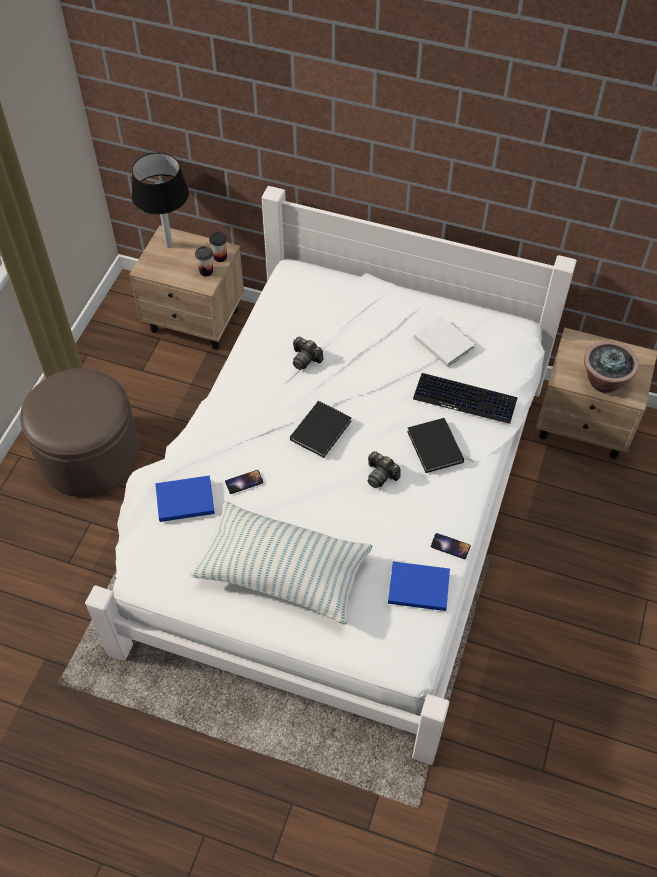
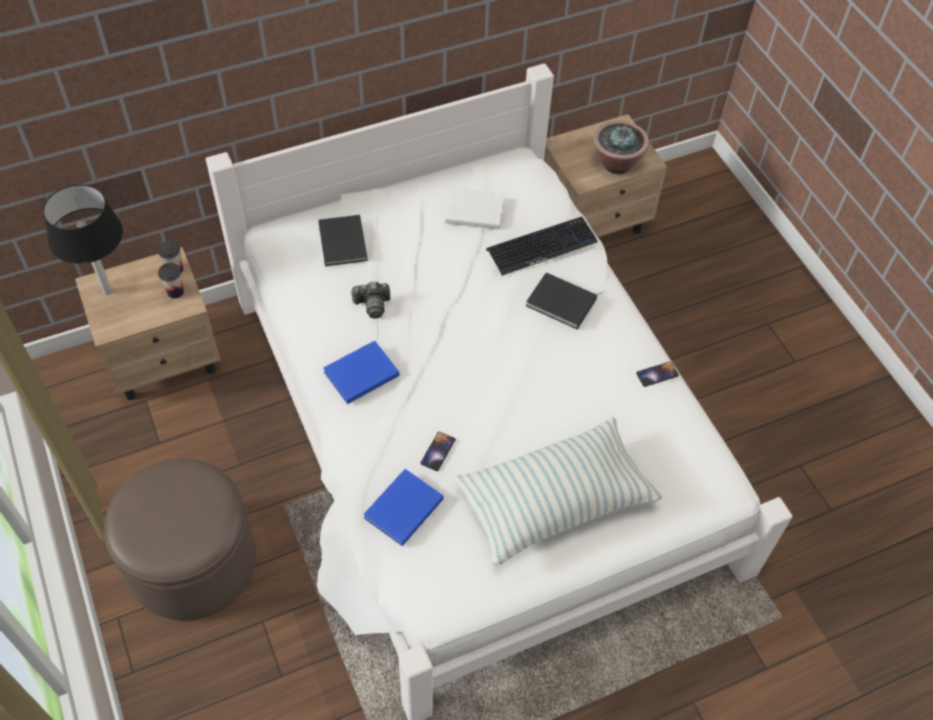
camera: 45 degrees left, 0 degrees up
(322, 430) = (456, 355): black book -> black book (343, 241)
(381, 475) = (545, 357): camera -> none
(417, 586) = (669, 426): blue book -> blue book (359, 374)

